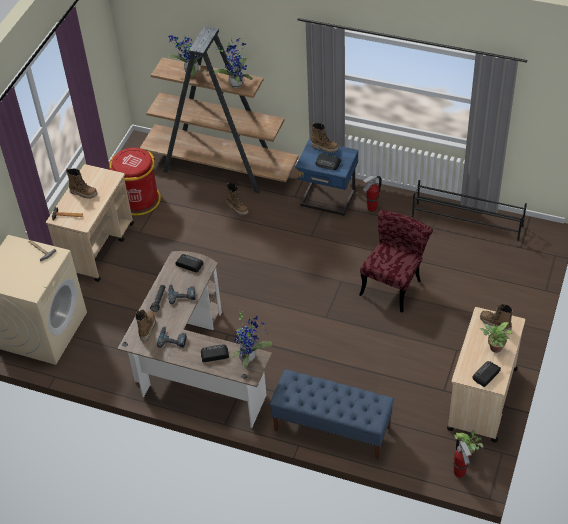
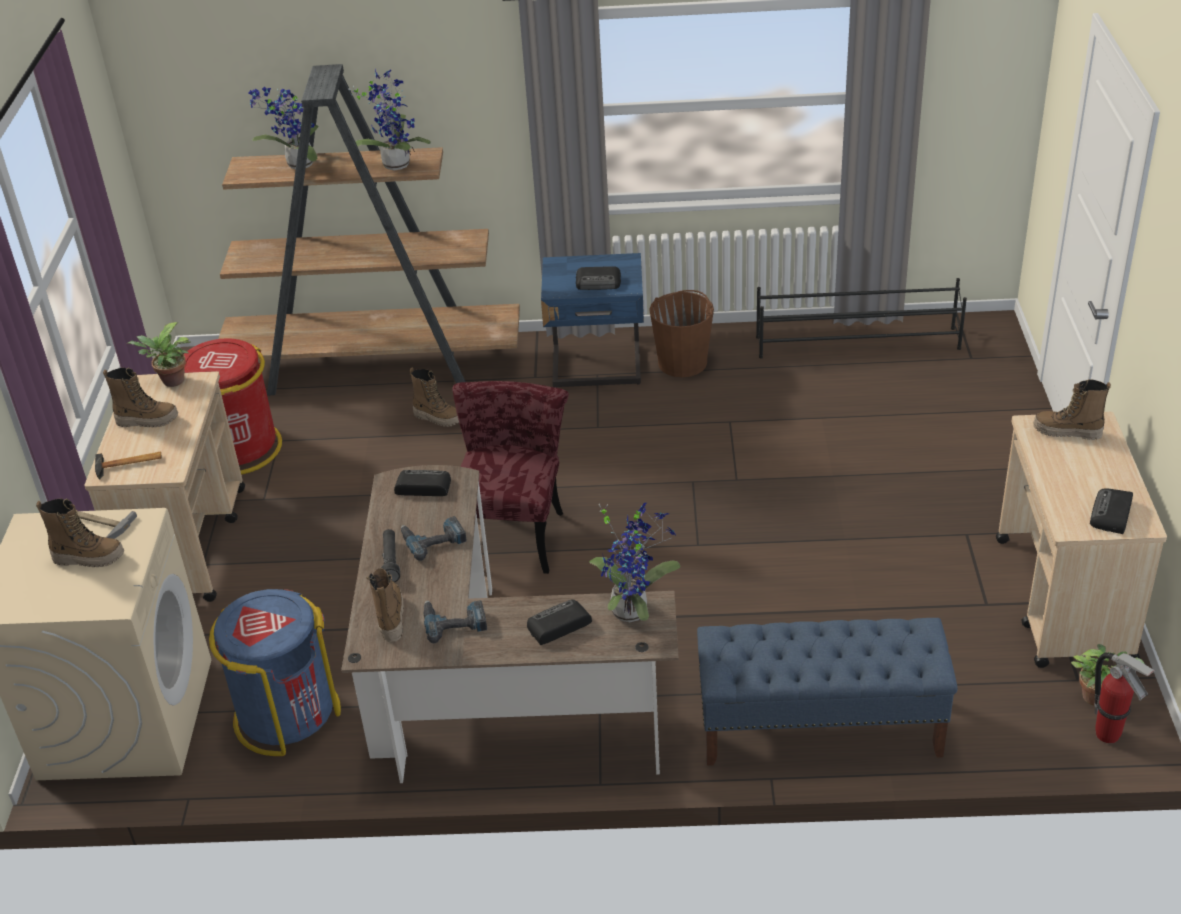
camera: 20 degrees left, 10 degrees down
(108, 349) = (286, 715): none -> blue trash can
(324, 147) = (579, 262): boot -> boot (89, 558)
(371, 208) = (683, 362): fire extinguisher -> brown bucket
(394, 283) = (790, 462): red chair -> red chair (513, 530)
(494, 348) = (1094, 469): potted plant -> potted plant (171, 382)

